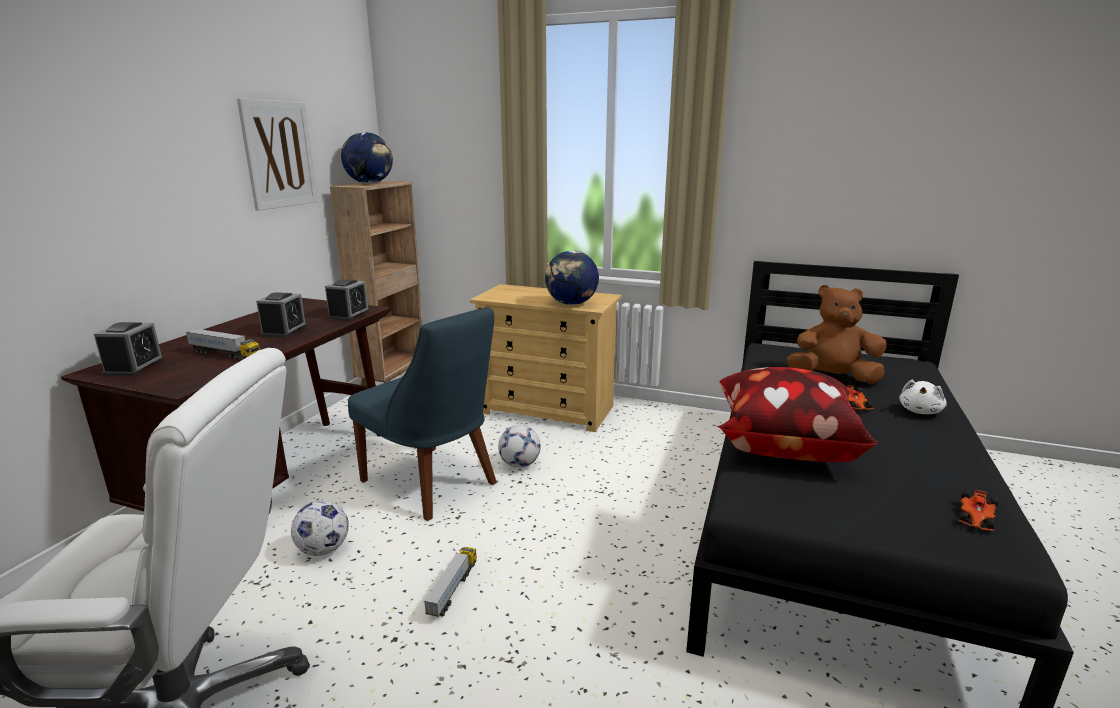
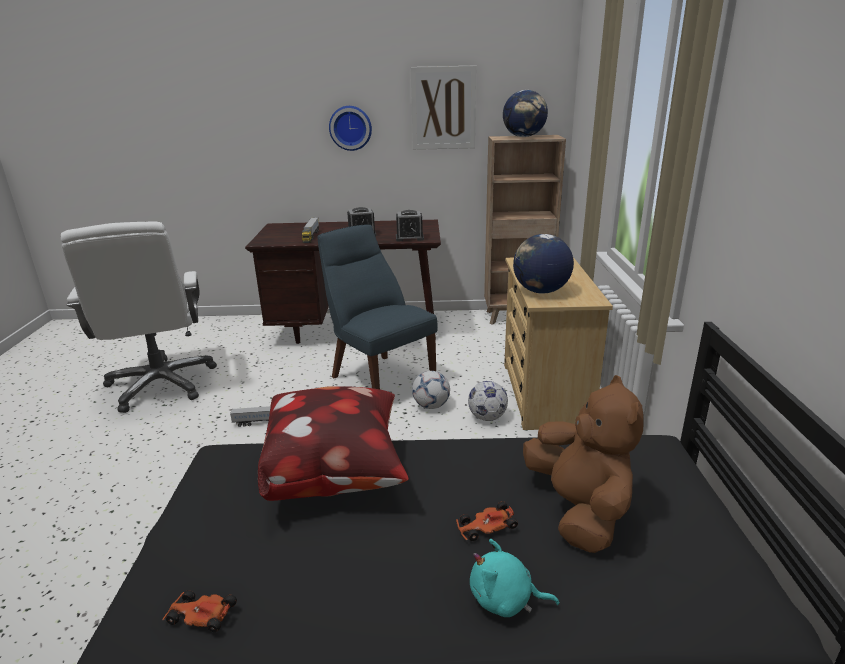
camera: 70 degrees right, 5 degrees up
(134, 367) = (283, 229): alarm clock -> none
(173, 186) = (350, 128): none -> wall clock
(323, 549) = (290, 369): football -> football (487, 417)
(433, 484) = (379, 379): blue chair -> blue chair turned 120 degrees clockwise
(920, 411) = (505, 600): white plush toy -> turquoise plush toy

